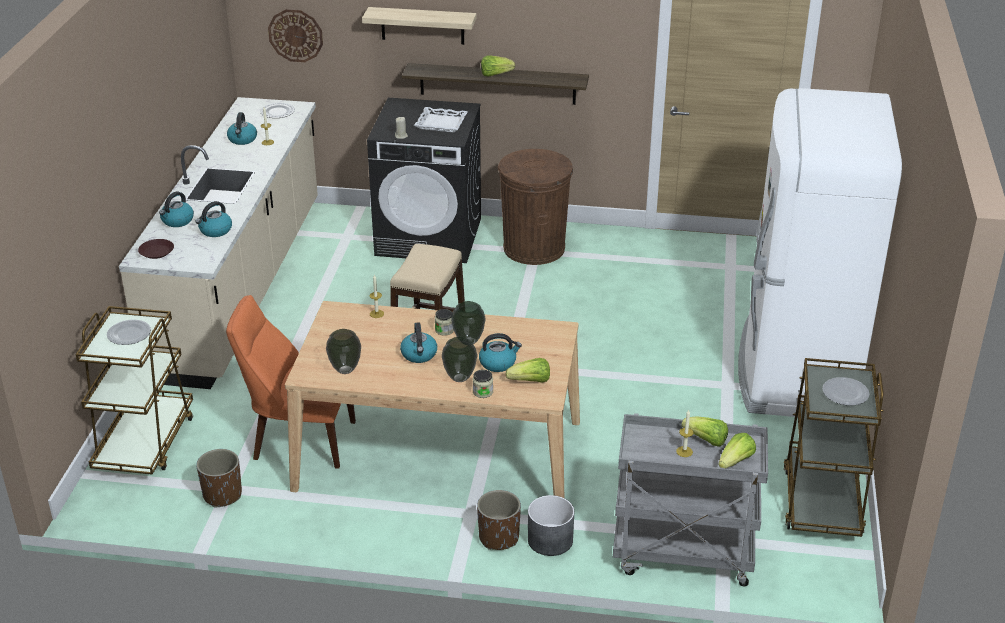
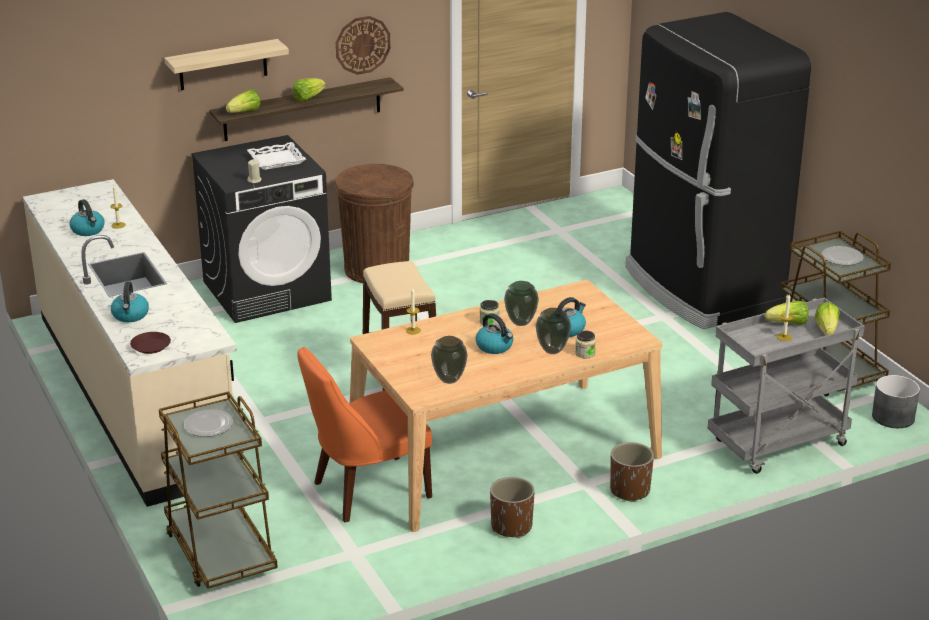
camera: 35 degrees left, 5 degrees down
(215, 231) = (183, 311): kettle -> none
(222, 495) = (354, 560): brown planter -> brown planter (511, 527)
(277, 112) = (87, 198): plate -> none
(295, 35) = (84, 108): wall clock -> wall clock (362, 45)
(530, 381) = (611, 332): lettuce -> lettuce (245, 112)
(550, 540) = (671, 475): grey planter -> grey planter (893, 417)
(795, 372) = (701, 289): white fridge -> black fridge

